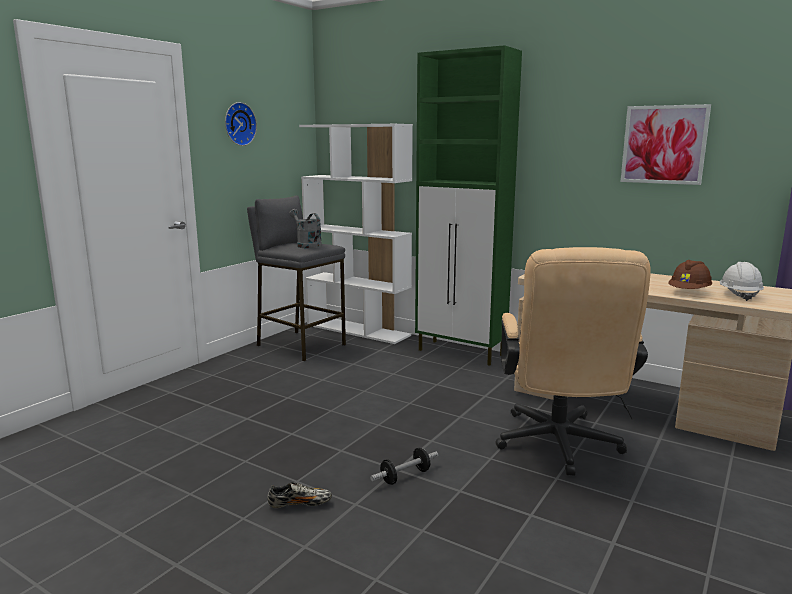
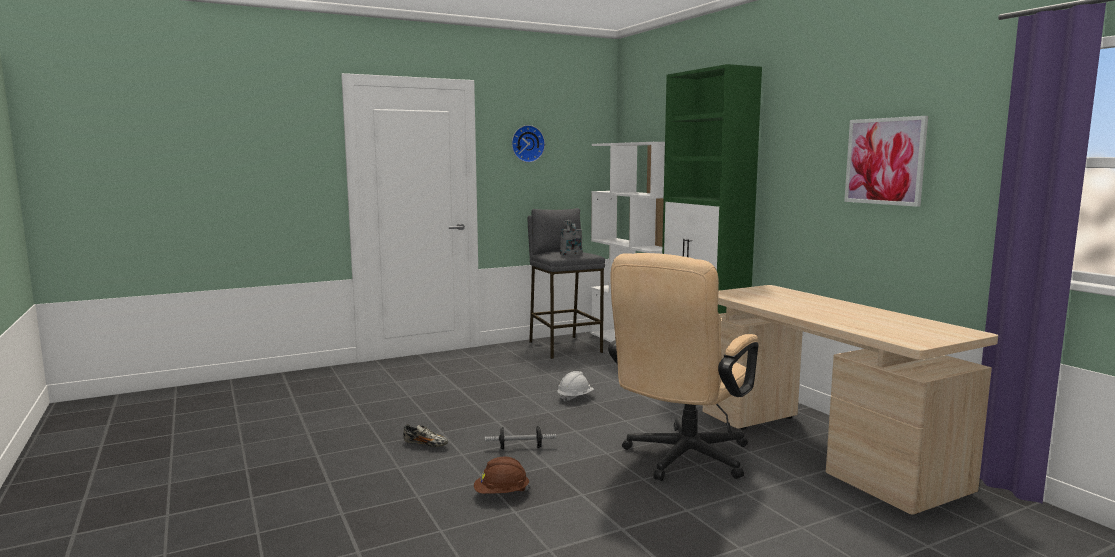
camera: 30 degrees right, 5 degrees down
(689, 292) = (846, 321): brown hard hat -> brown hard hat (501, 494)
(739, 295) = (899, 329): white hard hat -> white hard hat (575, 398)

